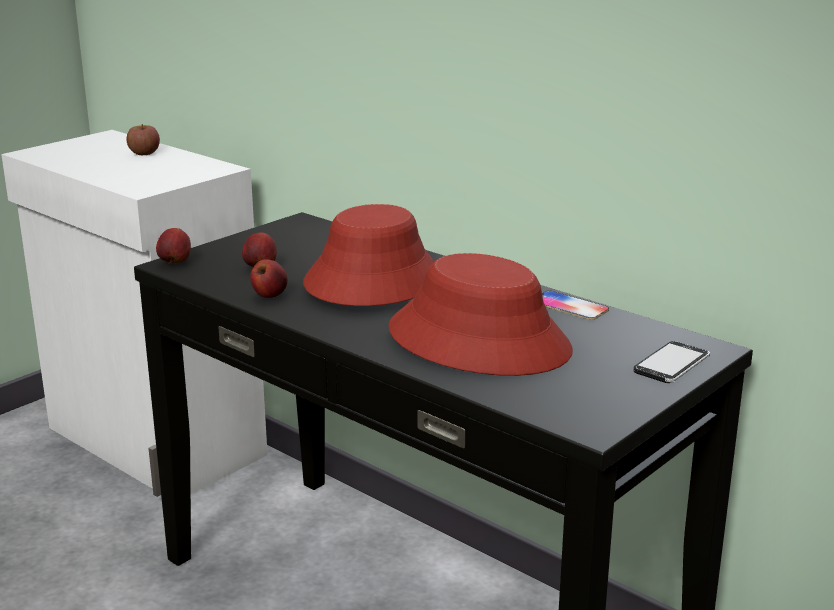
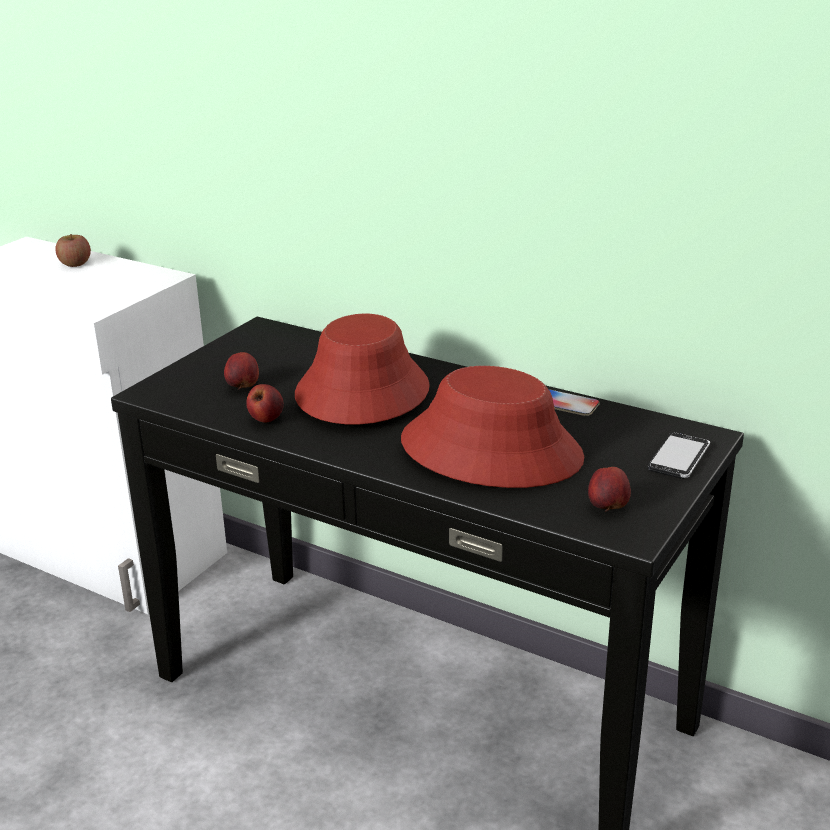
camera: 10 degrees left, 5 degrees up
(175, 263) = (152, 389): apple -> apple (608, 508)

